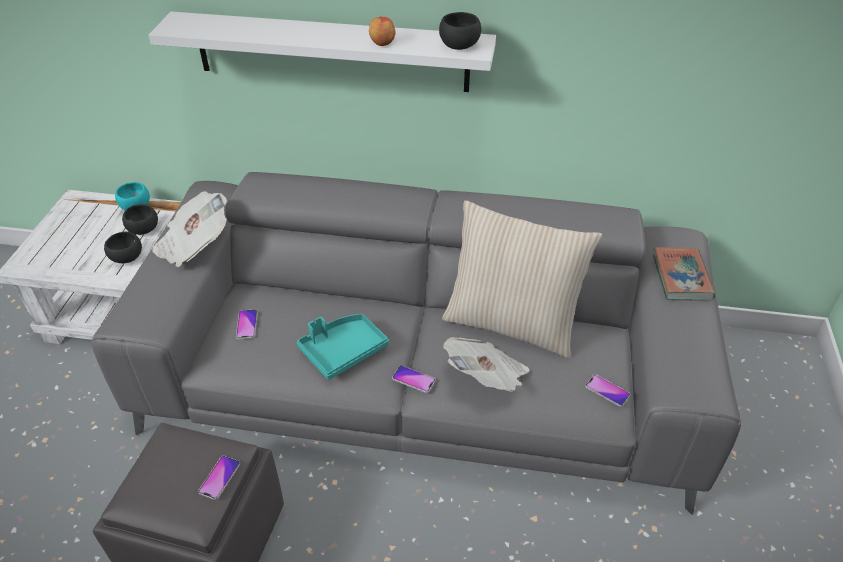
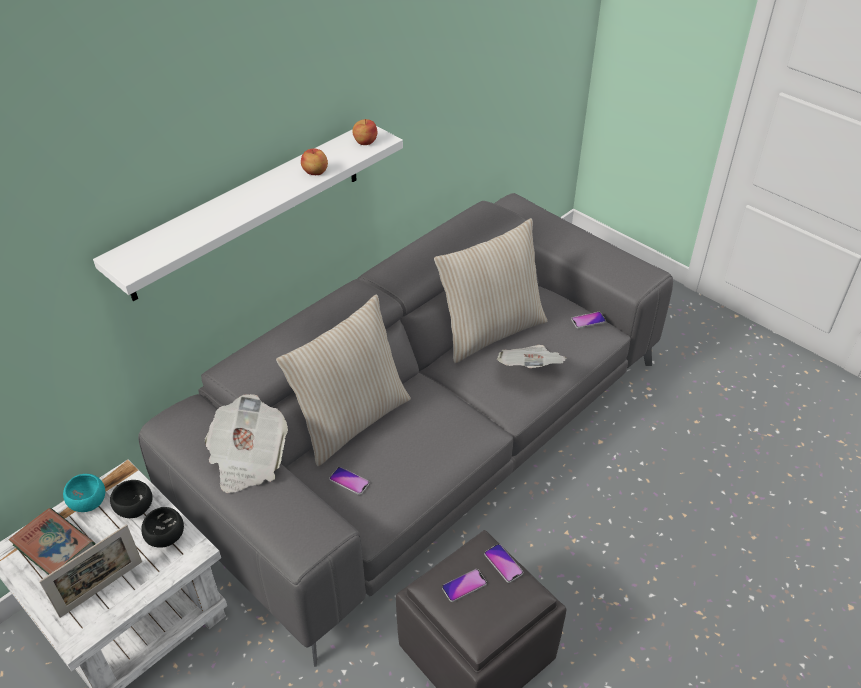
camera: 55 degrees left, 0 degrees up
(64, 254) = (101, 588): none -> picture frame
(317, 291) = (351, 420): none -> beige pillow
(343, 351) = (435, 434): turquoise tray -> none
(413, 379) = (497, 408): phone -> phone (464, 586)
(460, 45) = (365, 142): black bowl -> apple
(681, 277) = (549, 225): book -> book (54, 546)

